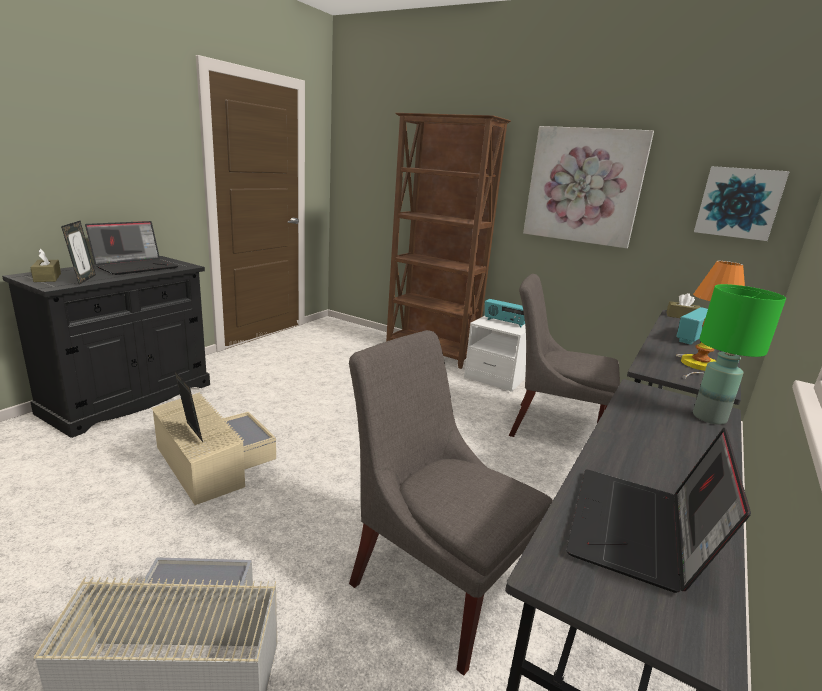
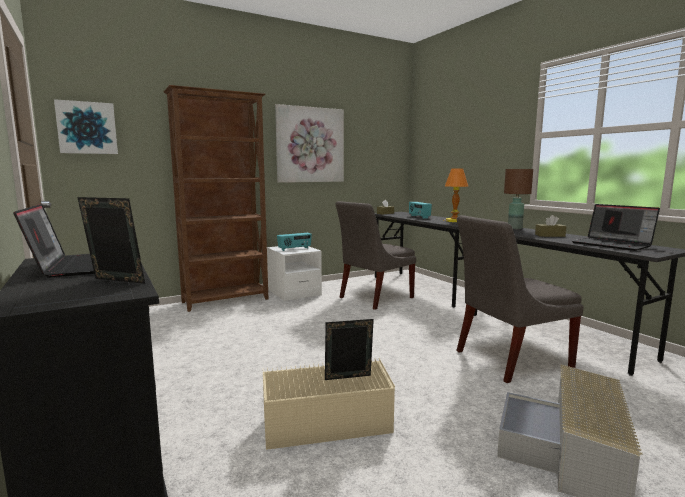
camera: 60 degrees left, 10 degrees down
(47, 277) = (64, 296): brown tissue box -> brown tissue box (549, 235)
(709, 417) = (514, 228): green table lamp -> brown table lamp
(739, 203) = (385, 148): picture -> picture (87, 128)

